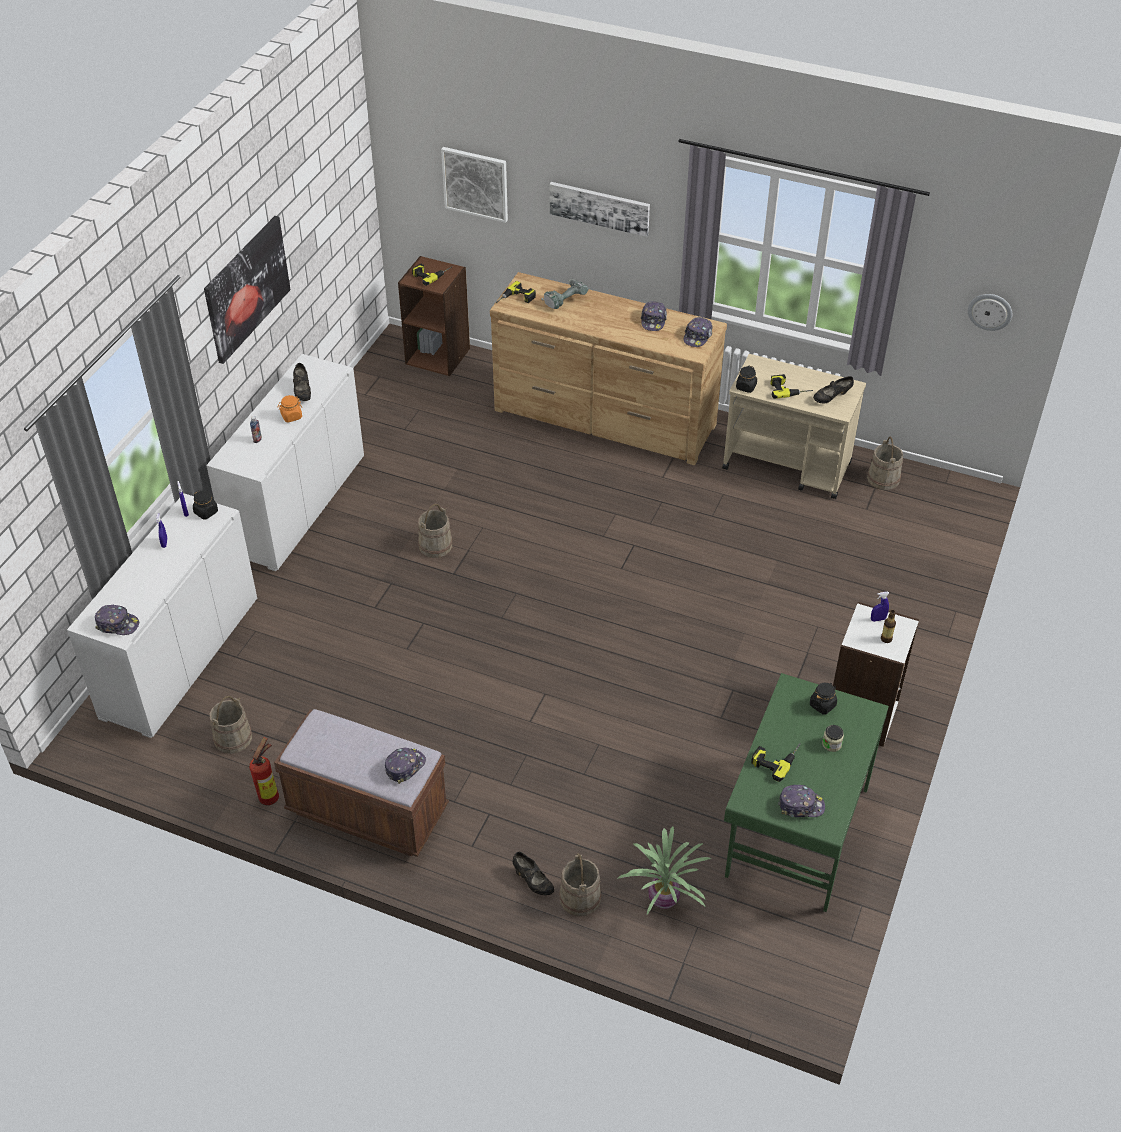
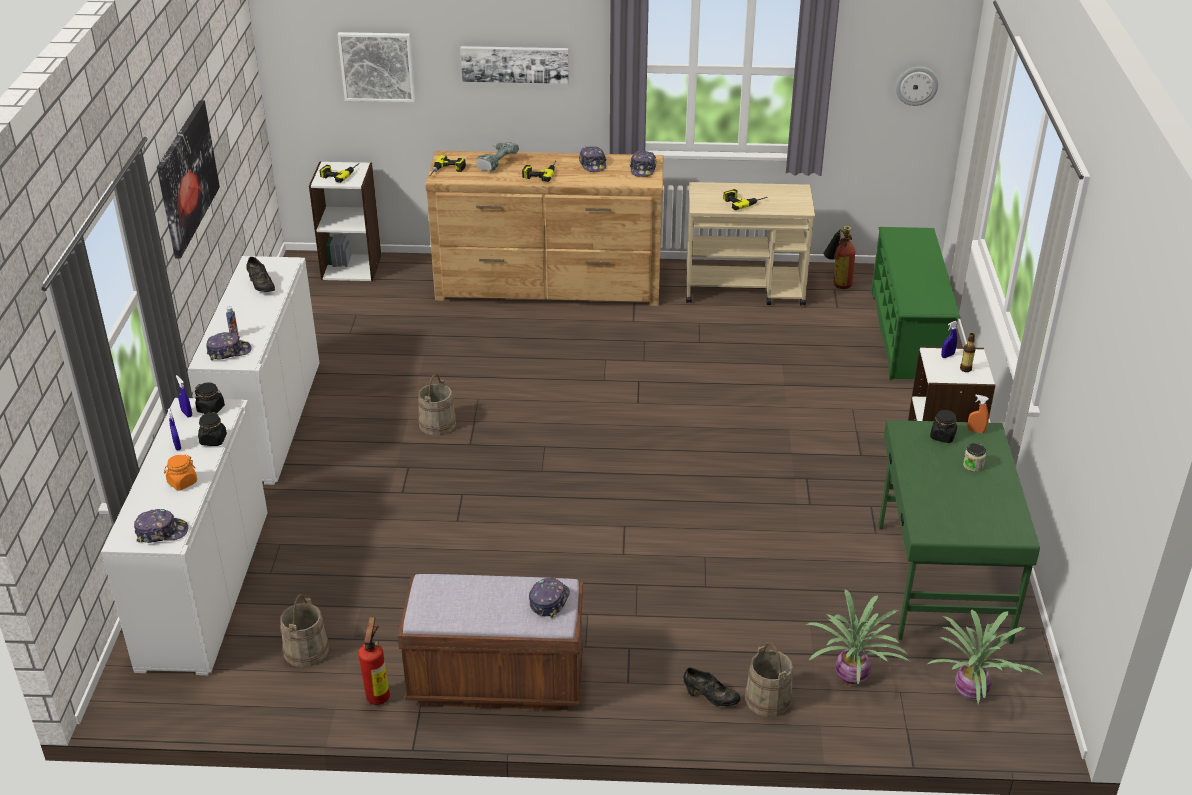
camera: 20 degrees left, 10 degrees down
(291, 416) = (261, 309): orange jar -> orange jar (182, 482)
(438, 356) = (352, 267): brown bookcase -> white bookcase
(746, 387) = (703, 207): black jar -> black jar (213, 440)
(761, 948) = (972, 692): none -> potted plant
(775, 758) = (929, 489): power drill -> power drill (540, 172)
(801, 805) = (980, 522): cap -> cap (229, 351)
(831, 398) = (787, 200): black shoe -> none
(857, 708) = (975, 431): none -> orange spray bottle
(883, 479) = (837, 281): beige bucket -> fire extinguisher
(918, 557) = (907, 335): none -> green shoe rack

